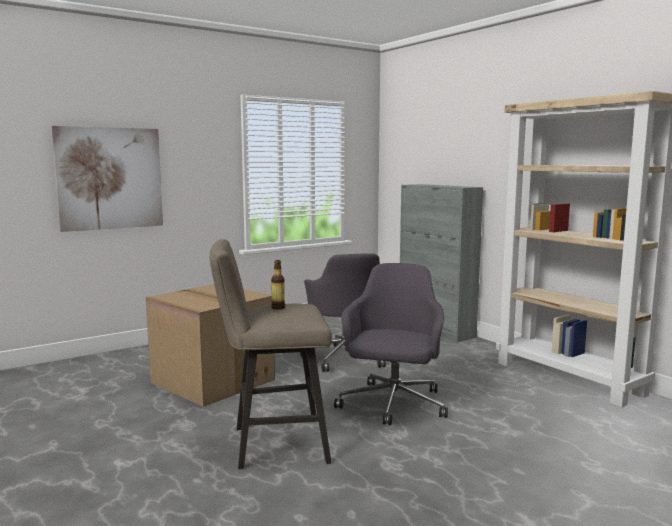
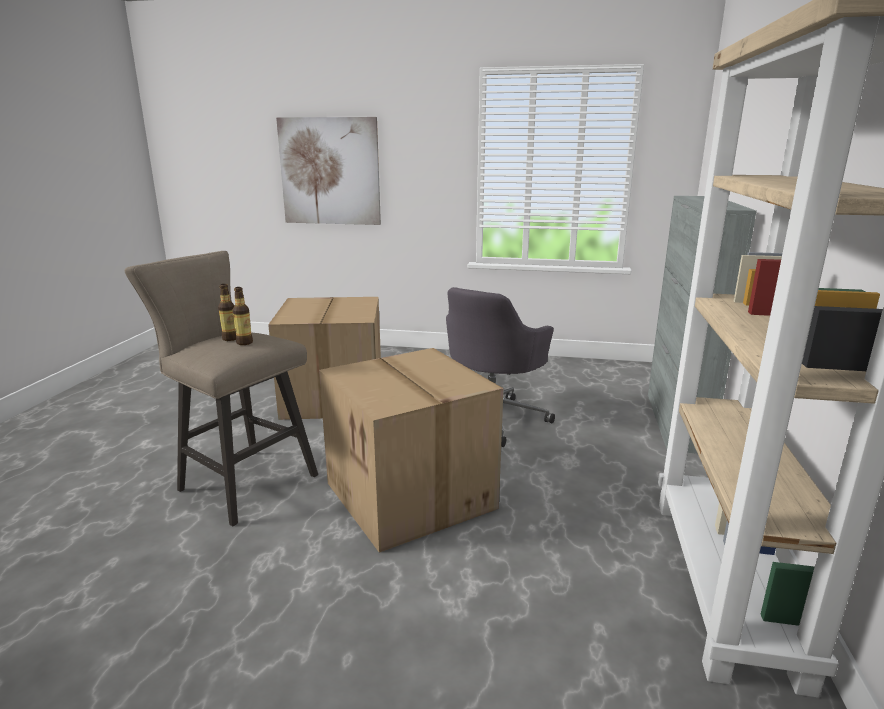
camera: 45 degrees right, 10 degrees up
(297, 307) = (244, 343): none -> bottle
(393, 405) = (413, 496): grey office chair -> cardboard box

